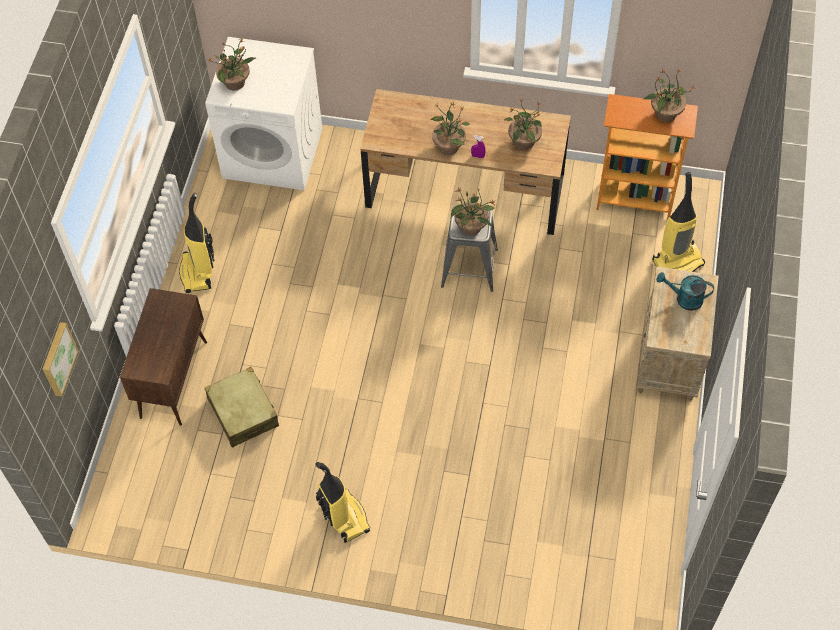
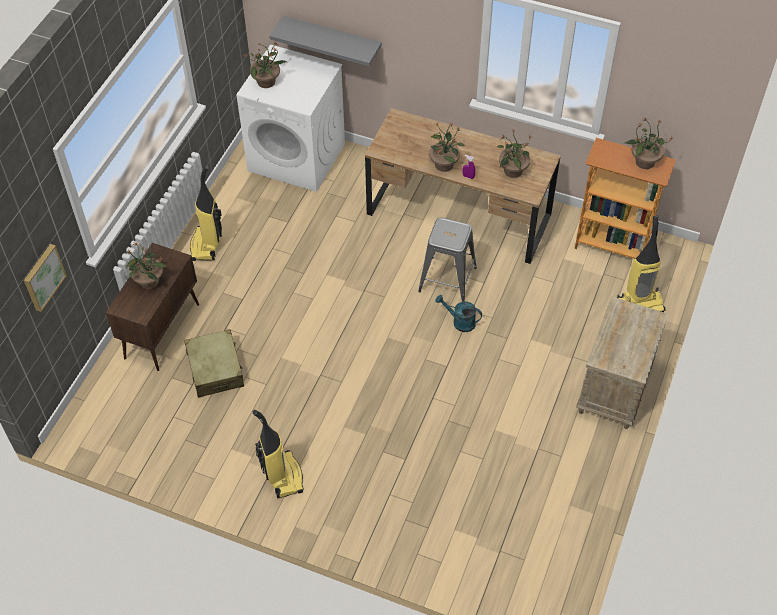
camera: 10 degrees right, 5 degrees down
(300, 24) = (332, 39): none -> grey shelf
(471, 227) = (450, 237): potted plant -> potted plant (149, 282)
(684, 299) = (631, 329): turquoise watering can -> turquoise watering can (459, 322)

